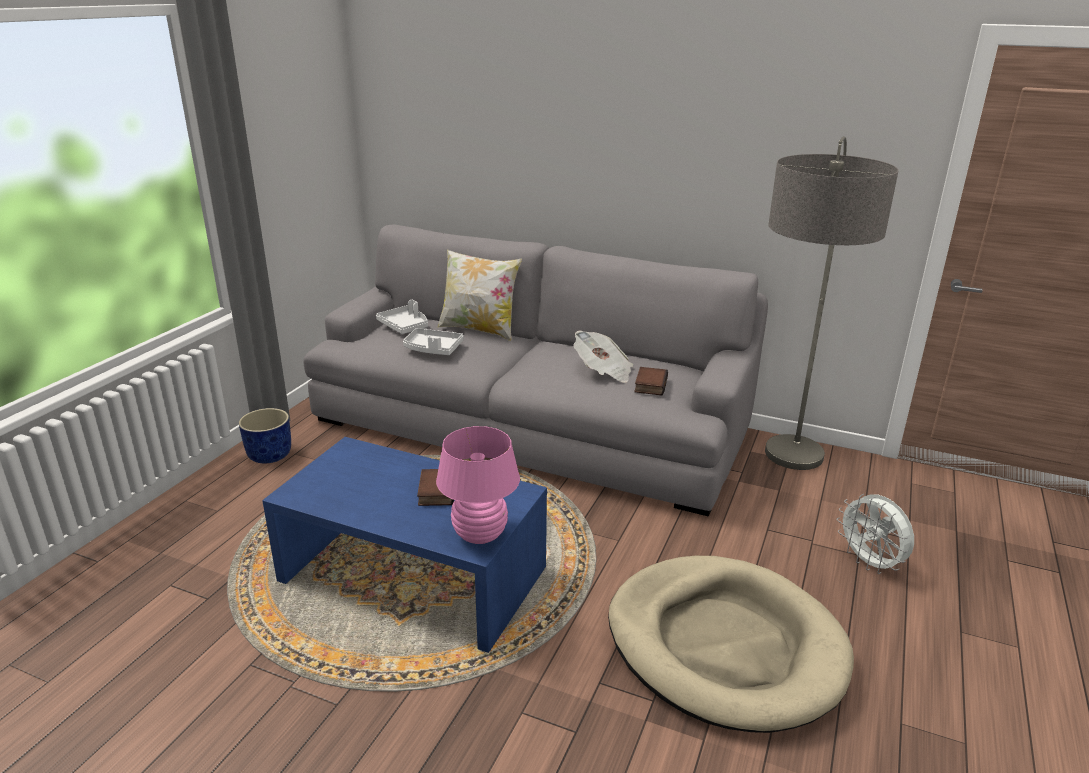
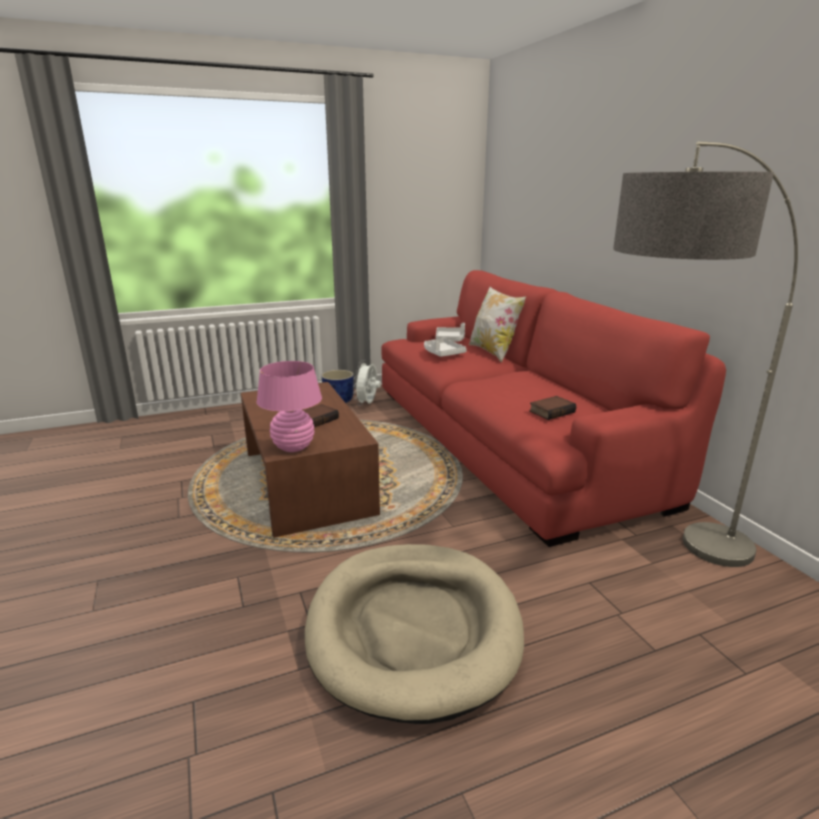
camera: 45 degrees right, 5 degrees down
(414, 574) = (308, 481): blue coffee table -> brown coffee table
(529, 427) = (504, 440): grey sofa -> red sofa
(603, 371) = (531, 394): newspaper -> none
(870, 563) = (656, 663): white fan -> white fan (367, 404)

